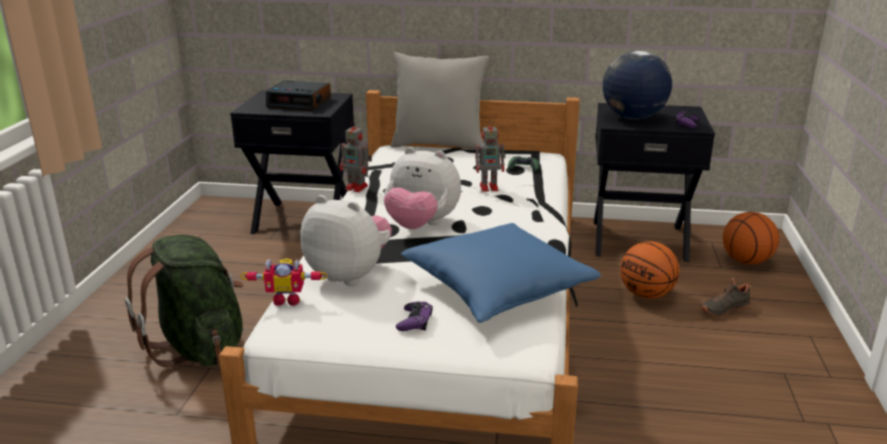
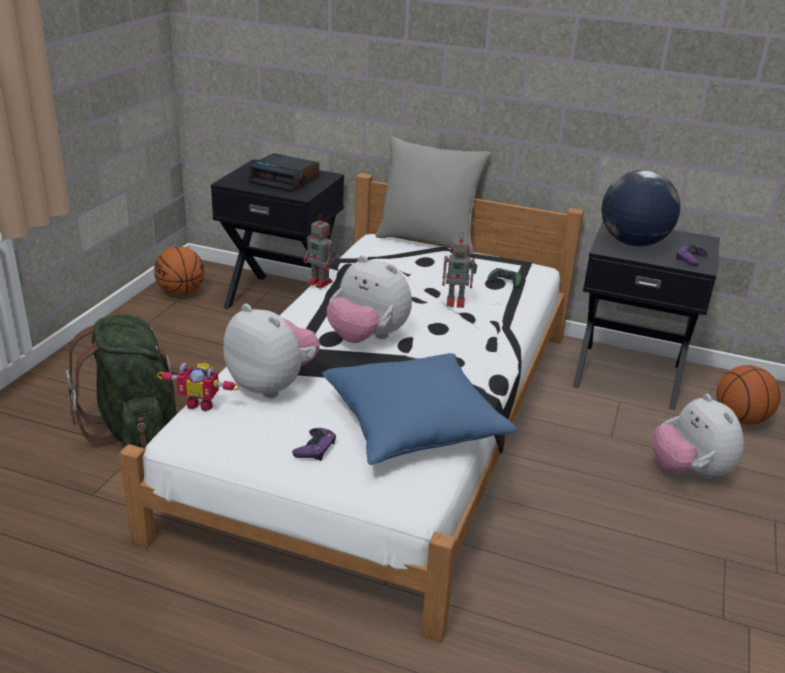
camera: 10 degrees right, 5 degrees up
(646, 294) = (610, 441): basketball -> basketball (181, 293)
(723, 308) = (690, 471): black shoe -> plush toy

